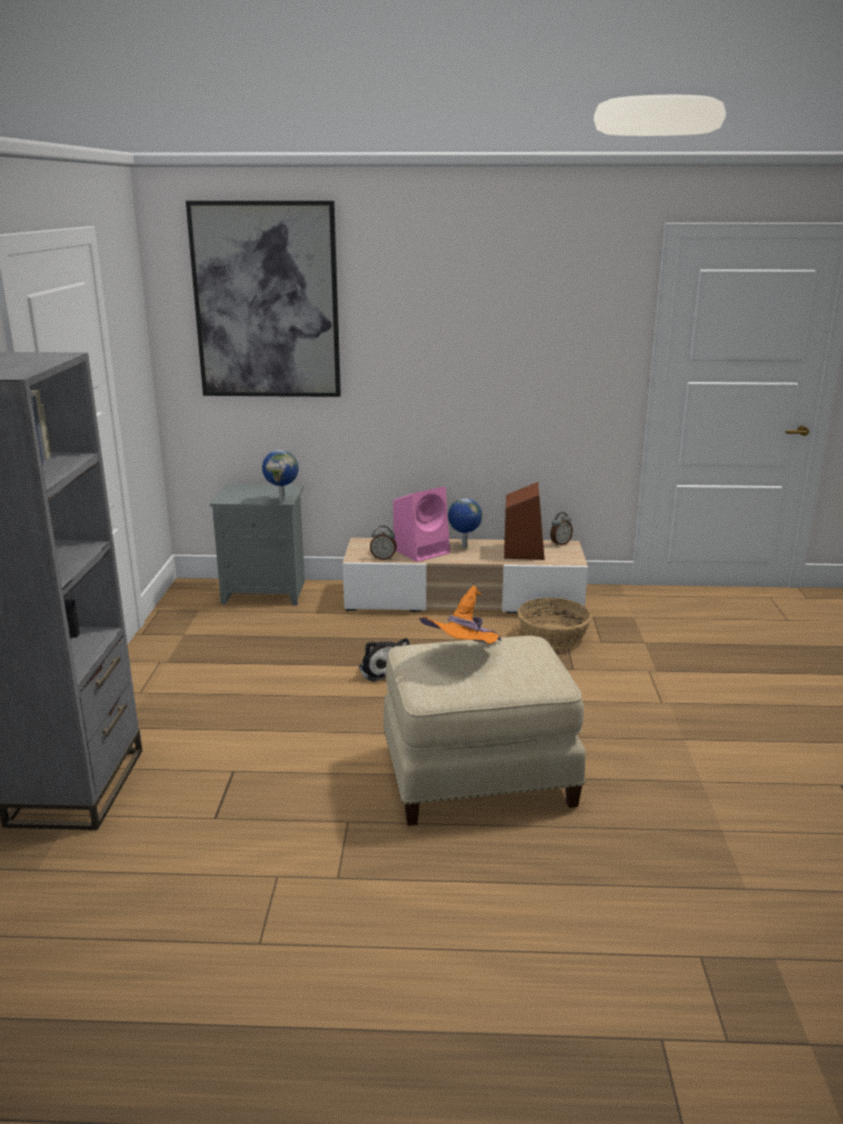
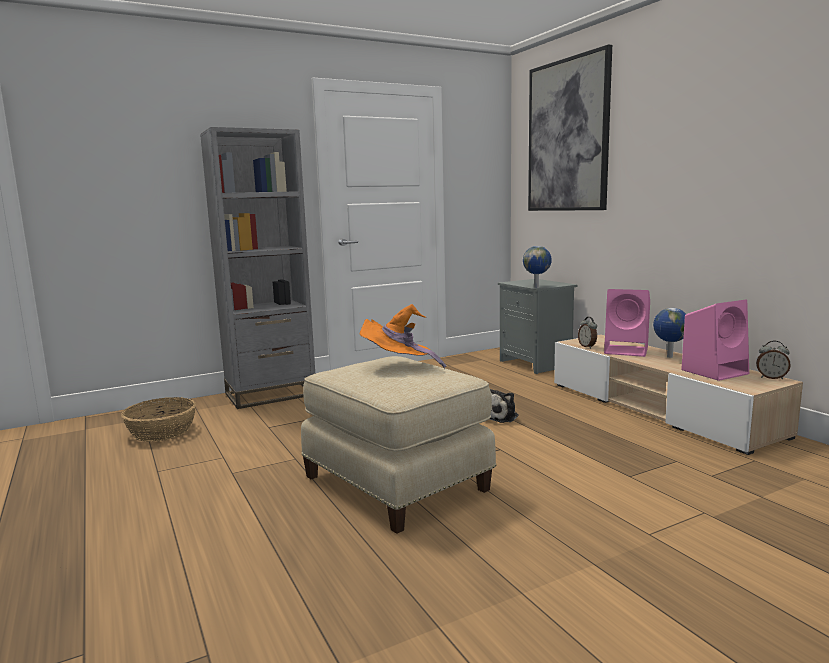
camera: 60 degrees right, 10 degrees down
(523, 551) = (715, 371): brown speaker -> pink speaker
(552, 636) = (671, 453): basket -> basket (162, 432)

